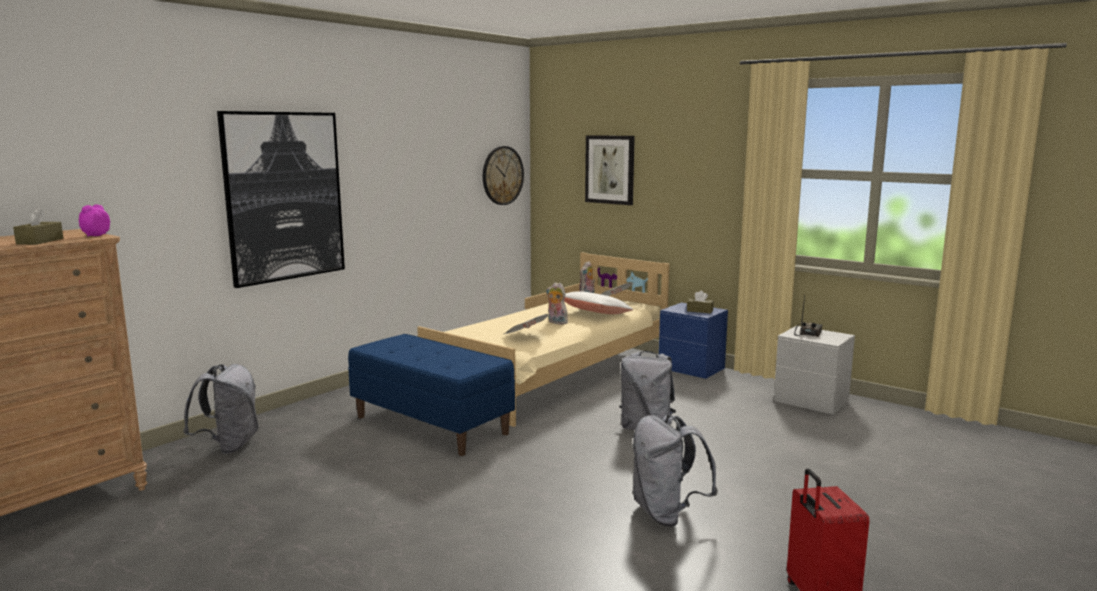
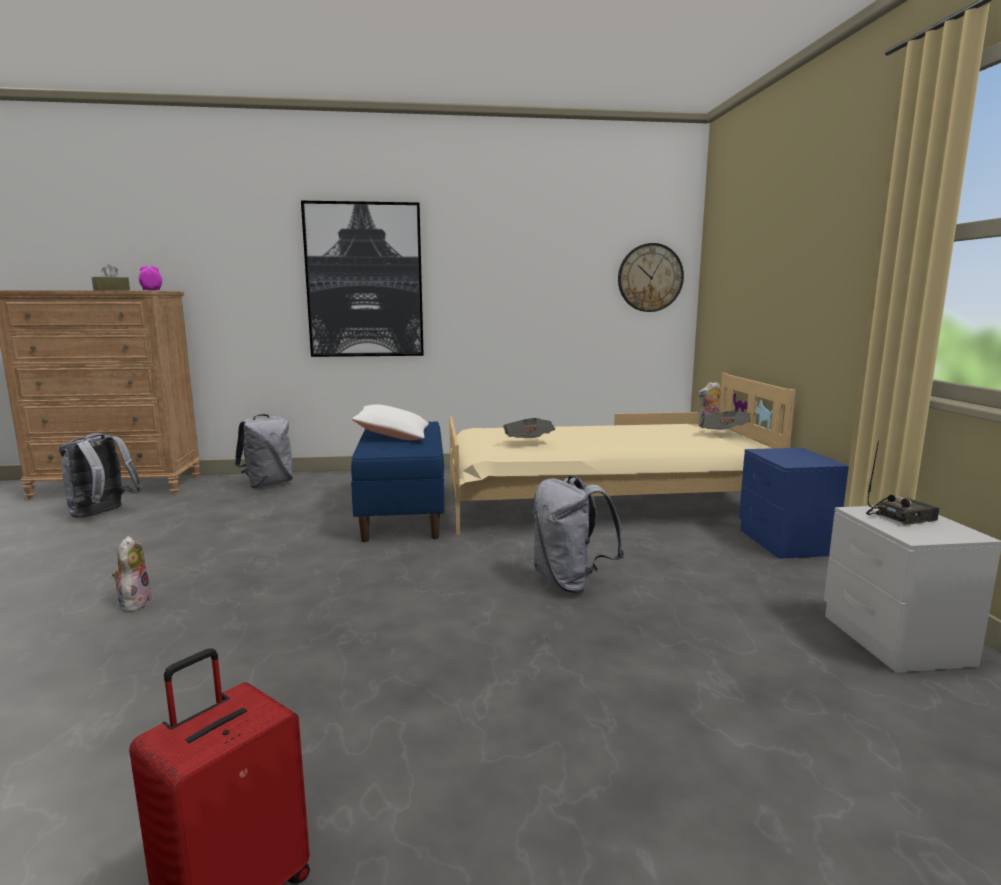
camera: 45 degrees right, 0 degrees up
(556, 322) = (595, 439): plush toy -> plush toy (134, 603)
(595, 314) = (663, 440): white pillow -> white pillow (393, 436)
(610, 169) = (756, 263): picture -> none
(667, 514) = (369, 674): grey backpack -> grey backpack (102, 514)
(700, 311) = (798, 459): brown tissue box -> none

